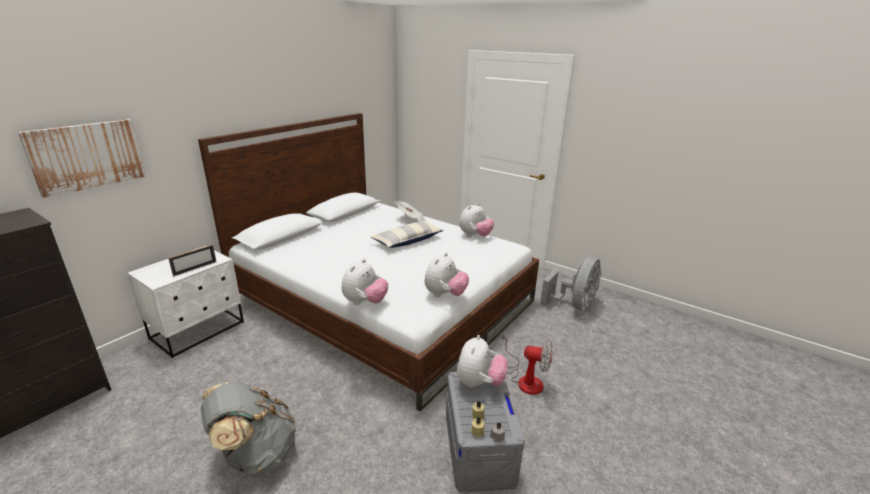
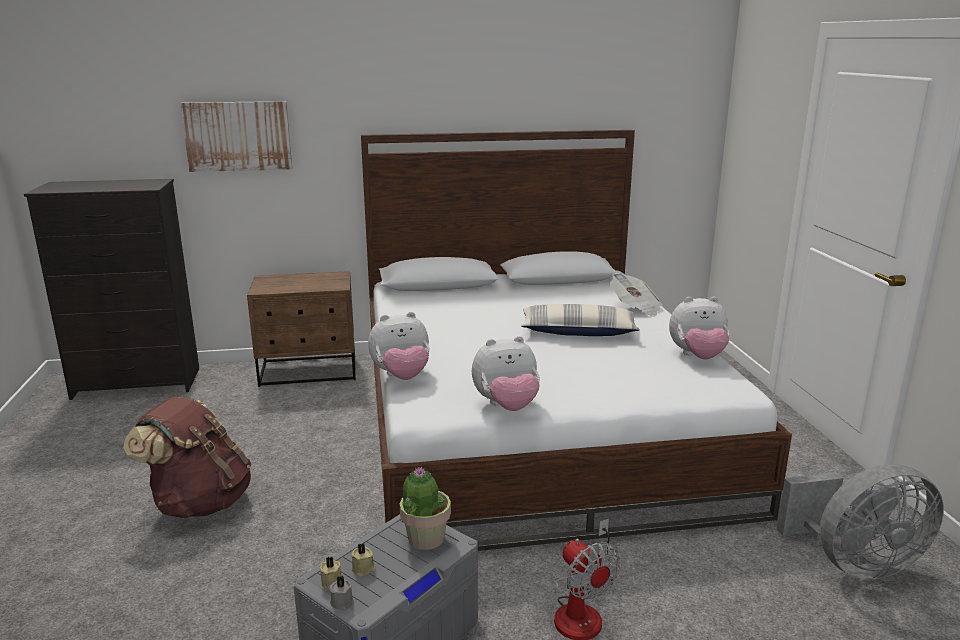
camera: 45 degrees right, 5 degrees down
(195, 268) = (306, 288): picture frame -> none
(198, 330) = (309, 371): white nightstand -> brown nightstand
(256, 455) = (200, 503): grey backpack -> brown backpack
(479, 383) = (425, 538): plush toy -> potted plant

